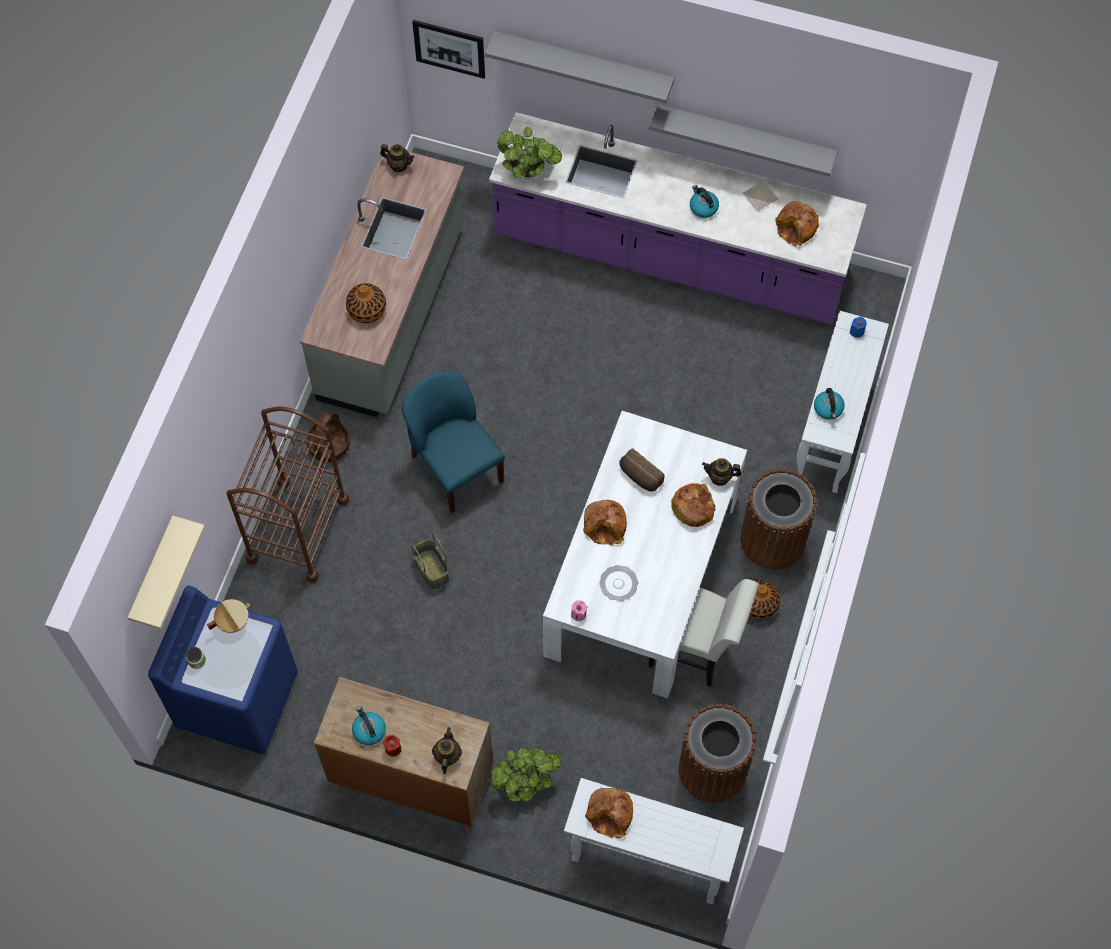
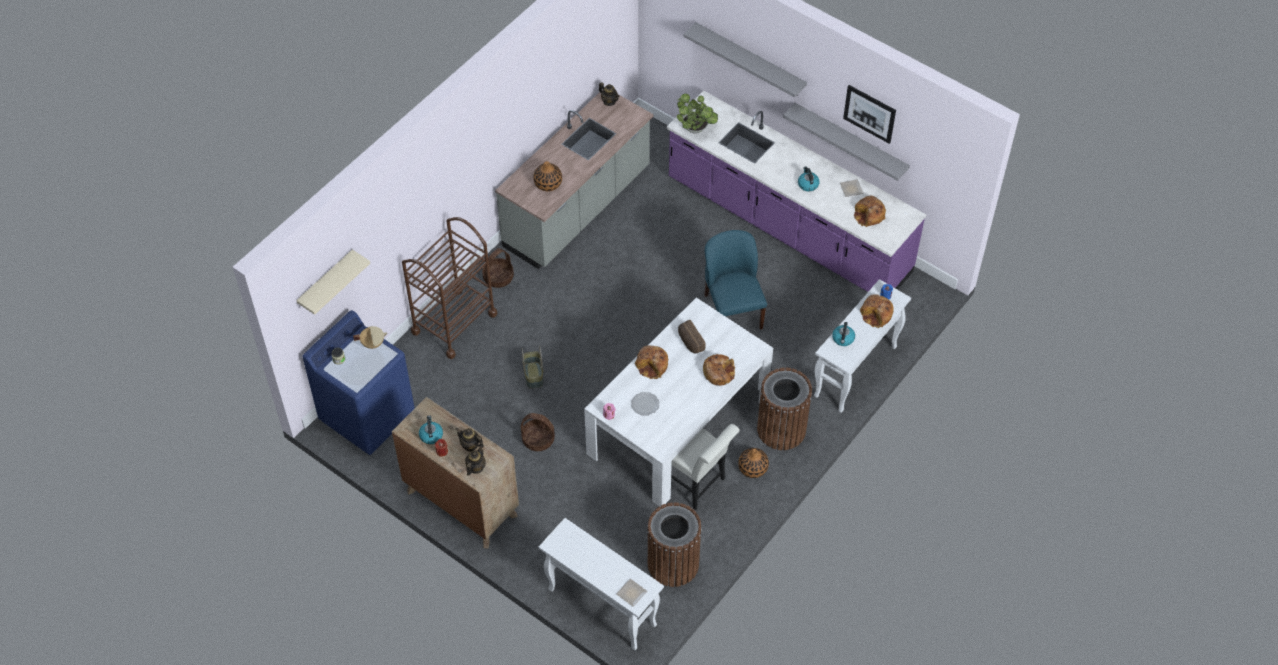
camera: 20 degrees right, 10 degrees down
(449, 48) = (667, 31): picture -> picture (869, 113)
(455, 467) = (578, 316): blue chair -> blue chair (732, 310)
(474, 657) = (538, 439): none -> basket
(525, 782) = (538, 530): potted plant -> none
(610, 814) = (575, 546): bread -> bread (877, 314)
(709, 852) = (632, 593): none -> plate
(720, 477) = (746, 359): teapot -> teapot (470, 445)

